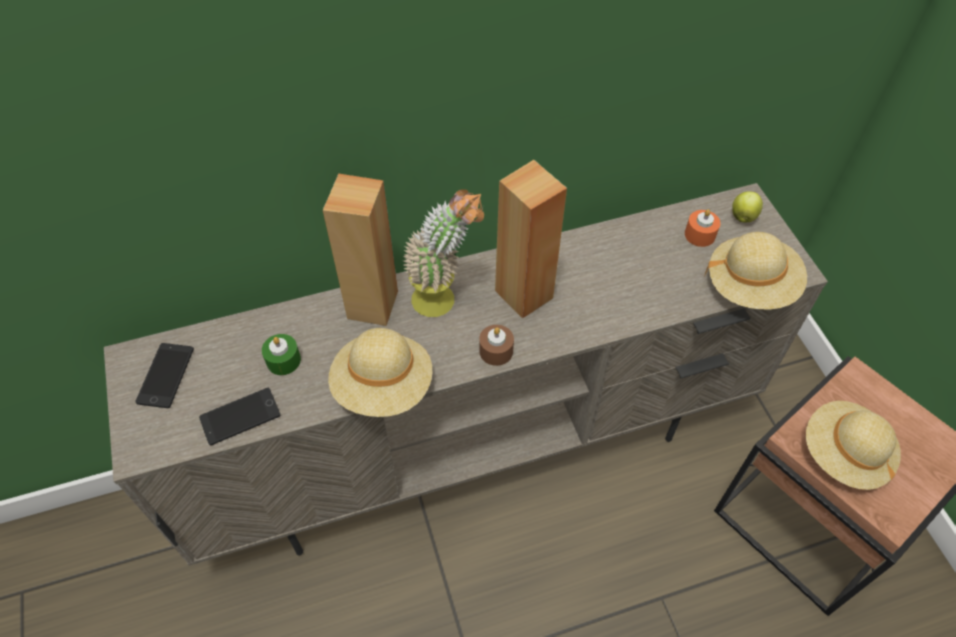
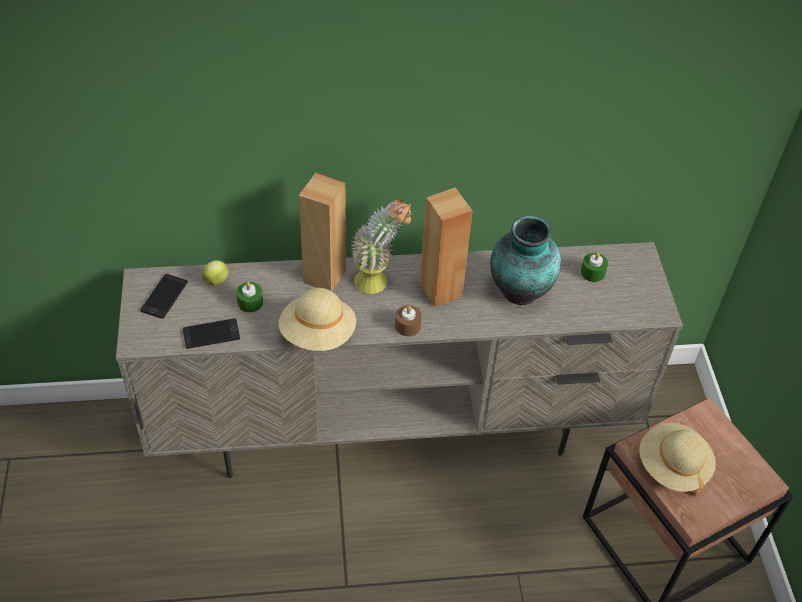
camera: 10 degrees right, 5 degrees down
(621, 277) = (520, 292): none -> vase
(700, 235) = (592, 272): orange candle -> green candle
(743, 216) = (632, 265): apple -> apple (216, 280)
(751, 286) = (619, 317): beige hat -> none

